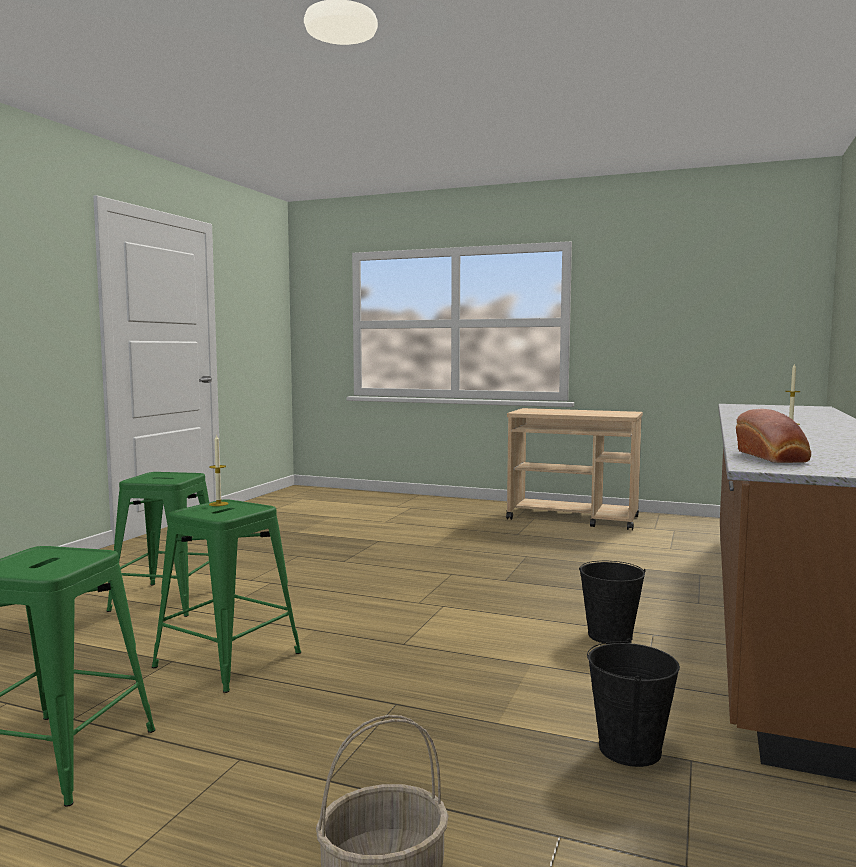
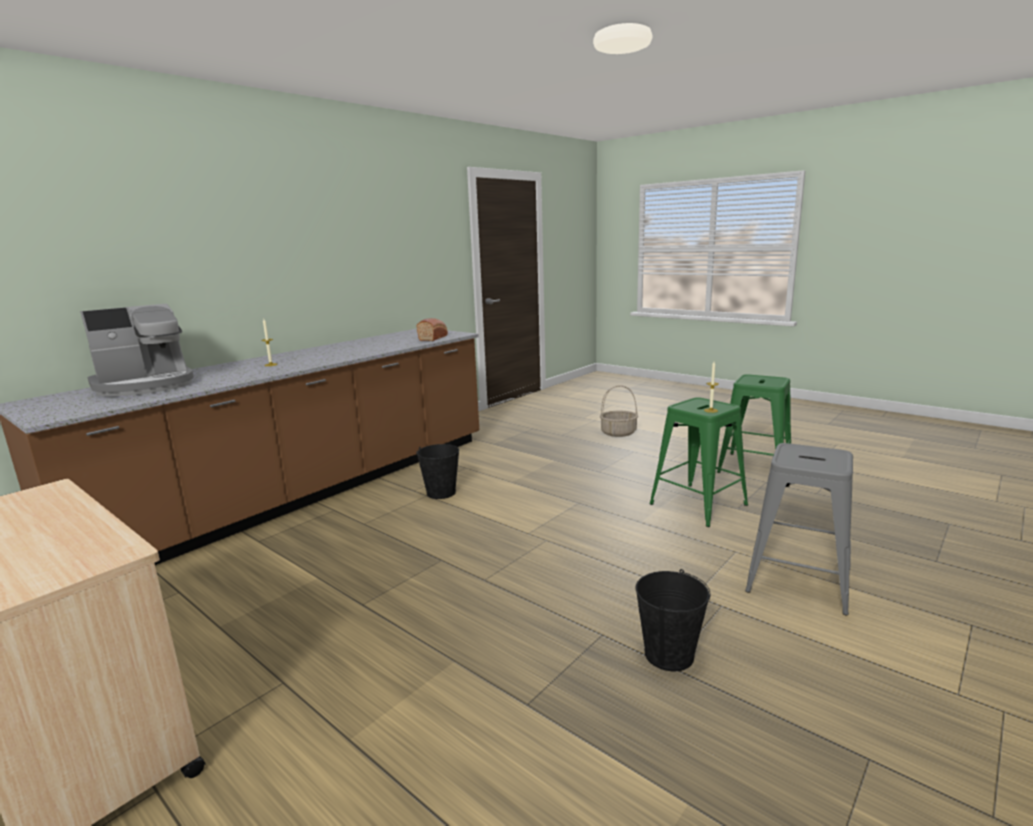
camera: 160 degrees left, 10 degrees up
(167, 599) = (799, 580): green stool -> grey stool
(630, 749) = (511, 448): black bucket -> black bucket (668, 654)
(795, 412) = (145, 386): none -> coffee machine

